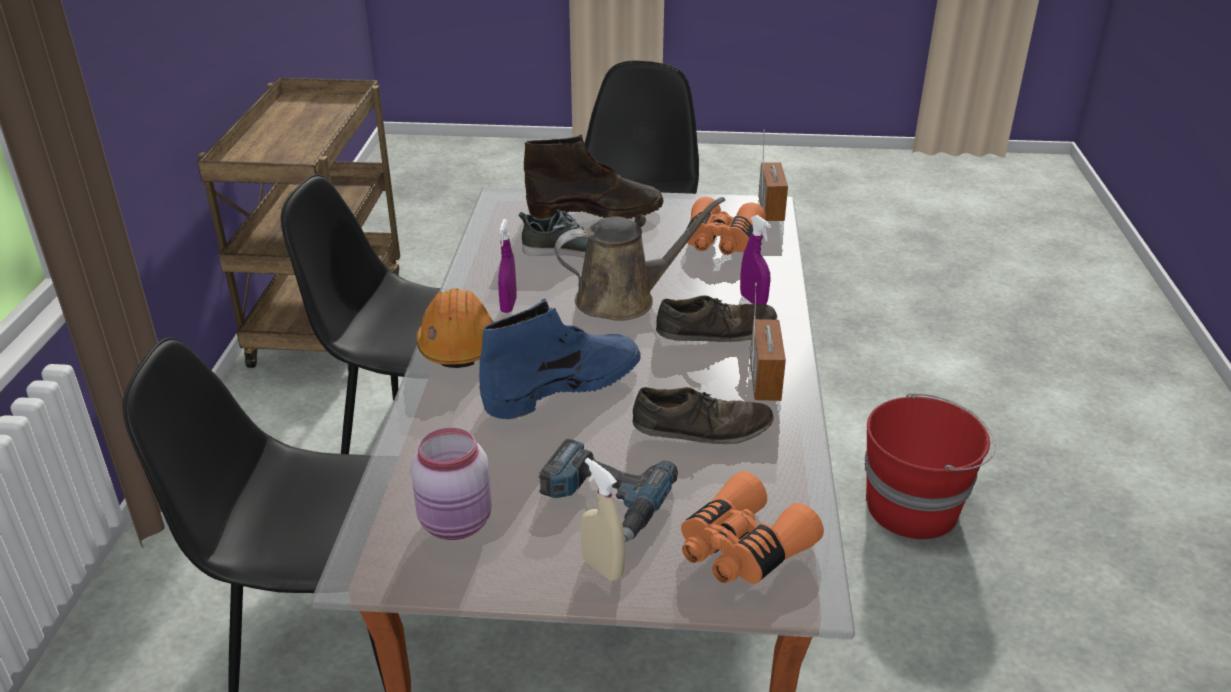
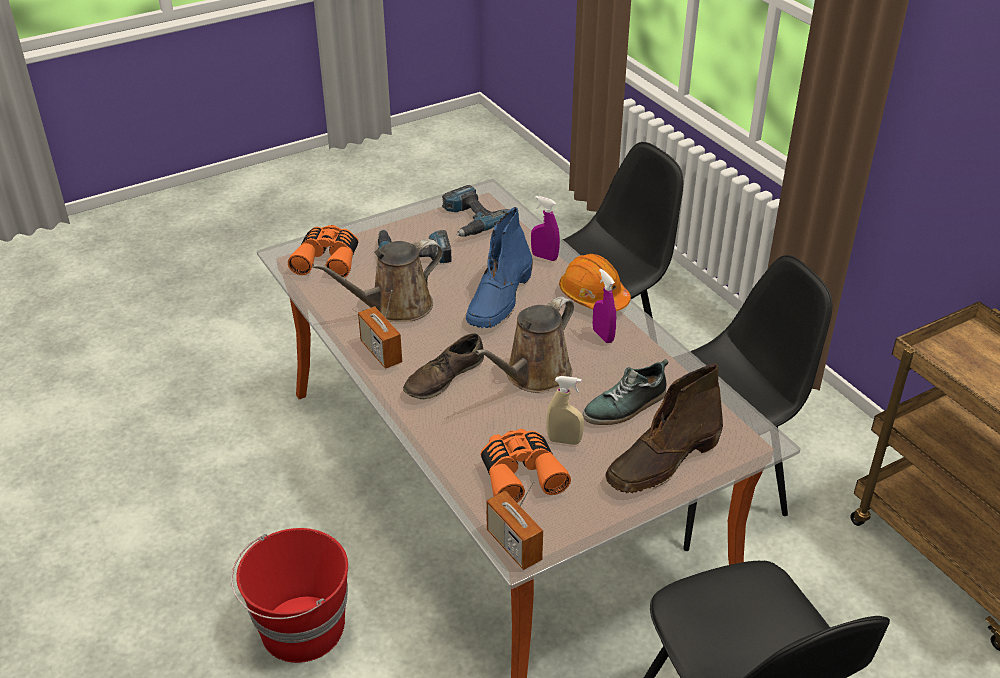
camera: 145 degrees right, 5 degrees up
(457, 523) = (469, 219): pink jar -> power drill
(602, 568) = (386, 229): beige spray bottle -> beige spray bottle (564, 441)
(702, 428) = (395, 307): brown shoe -> brown watering can
(753, 301) = (440, 417): purple spray bottle -> purple spray bottle (544, 257)

